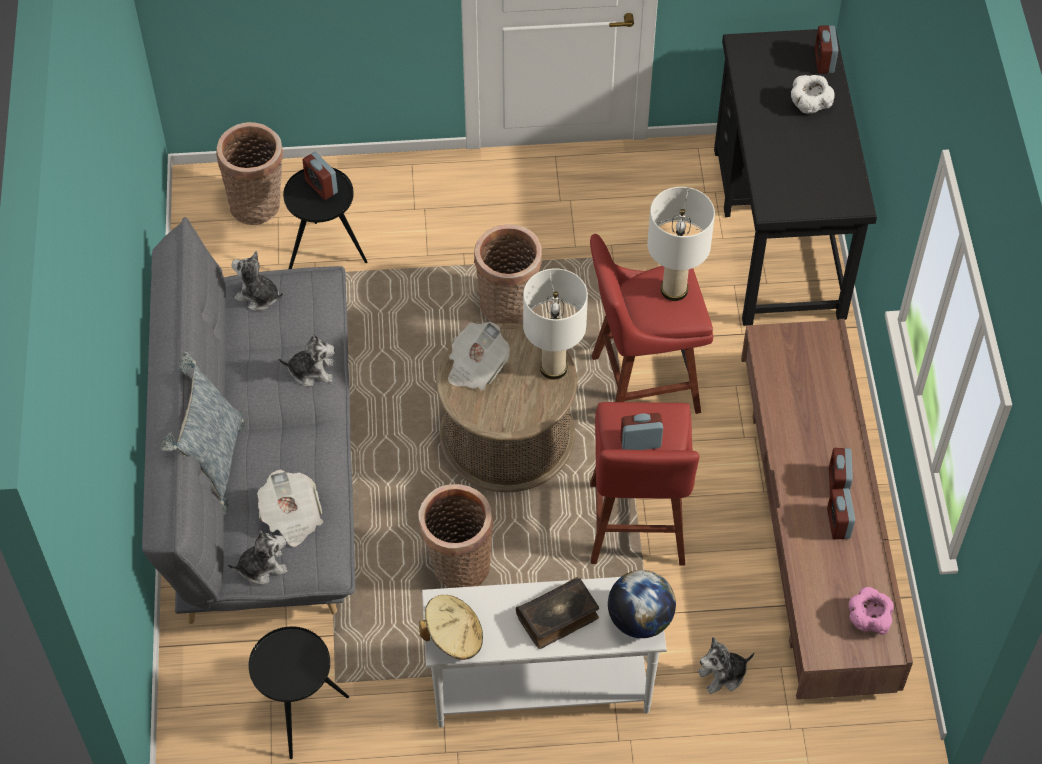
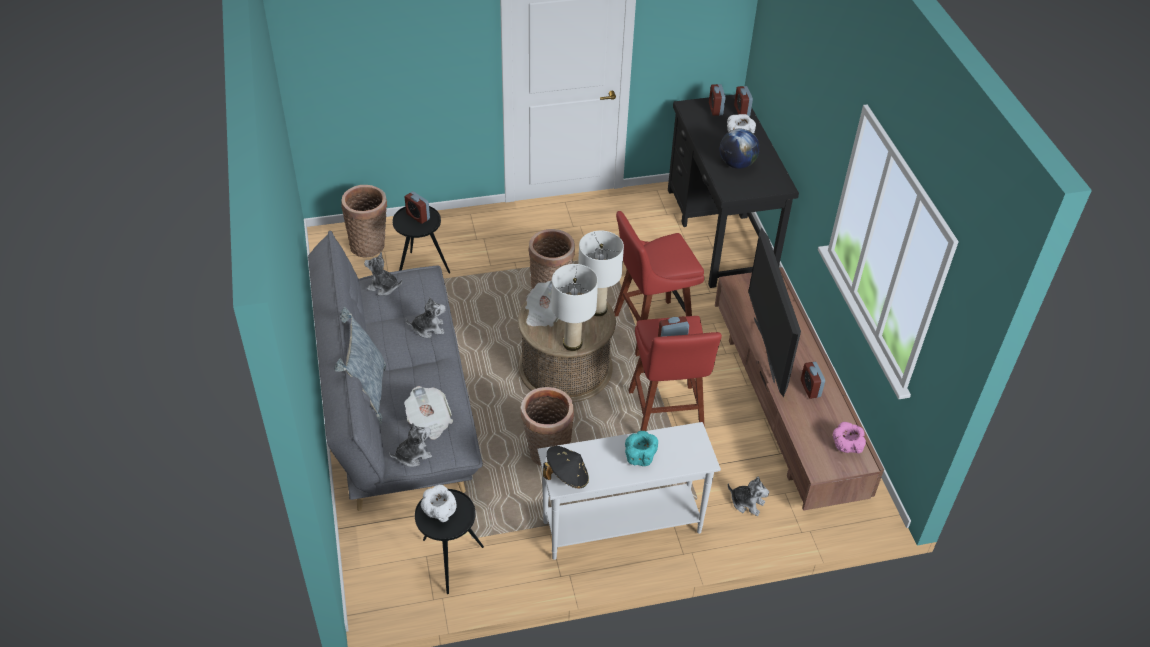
camera: 10 degrees left, 10 degrees down
(282, 659) = (439, 511): none -> white bowl
(454, 636) = (567, 476): beige hat -> black hat
(558, 617) = (639, 456): book -> turquoise bowl
(640, 619) = (697, 451): globe -> globe (737, 164)
(674, 290) = (673, 249): white table lamp -> white table lamp (572, 343)
(723, 675) = (747, 503): plush toy -> plush toy turned 120 degrees counterclockwise
(787, 452) = (765, 349): none -> television
(838, 482) = (803, 364): alarm clock -> alarm clock (715, 109)

